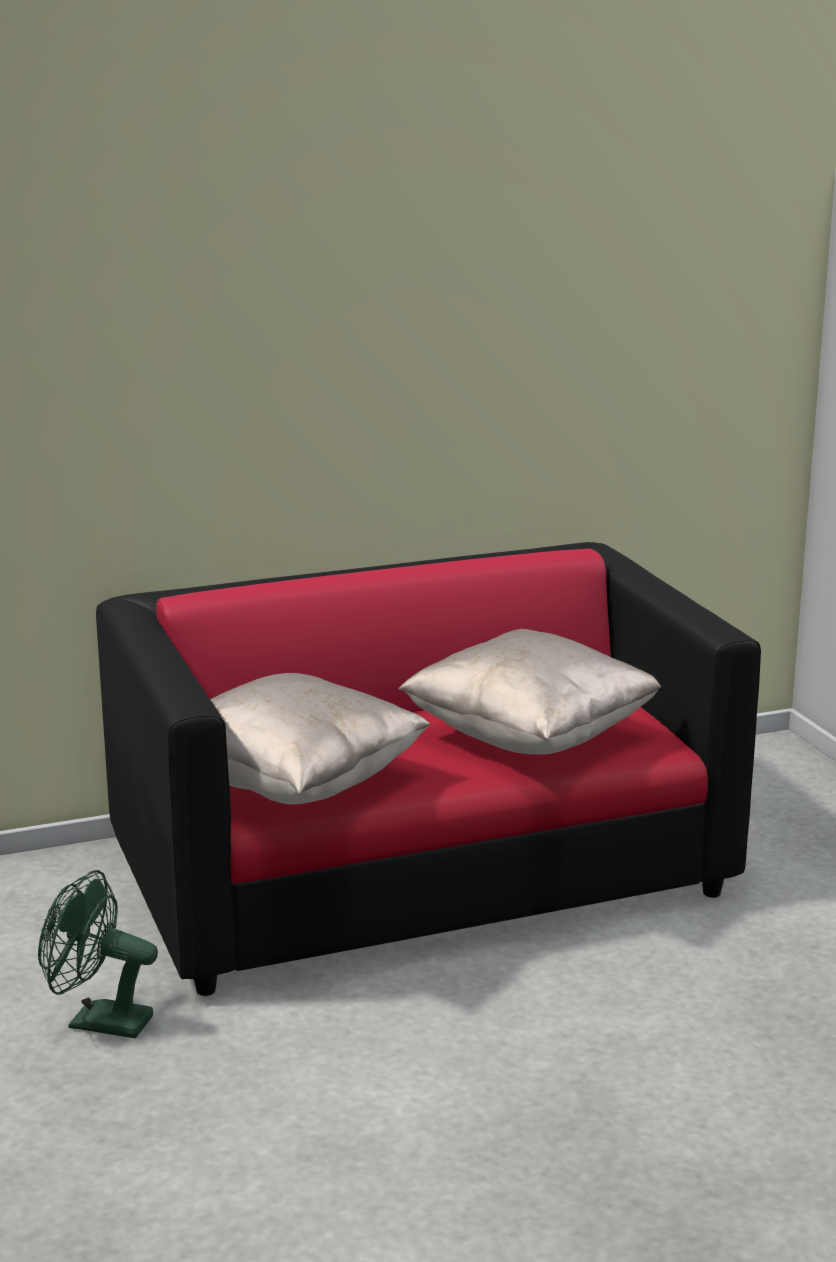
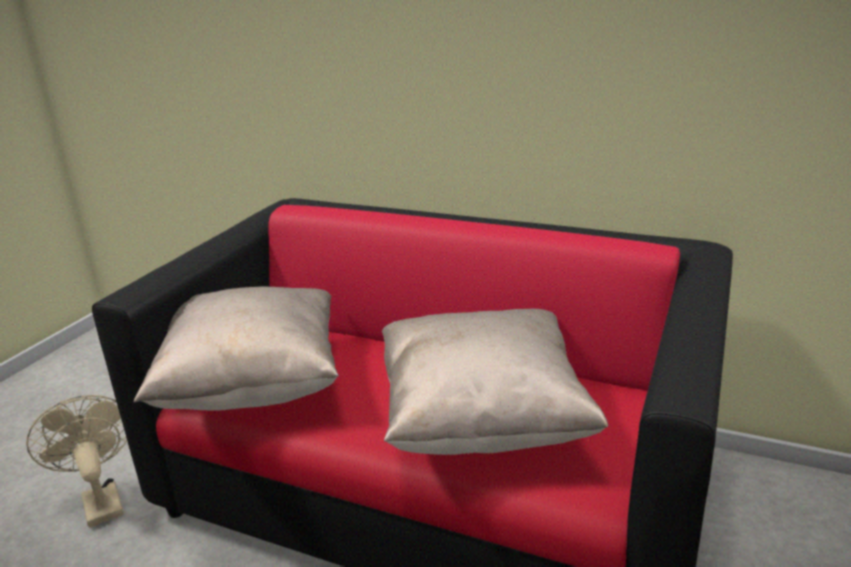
camera: 45 degrees right, 5 degrees up
(98, 1022) = (100, 500): green fan -> beige fan

